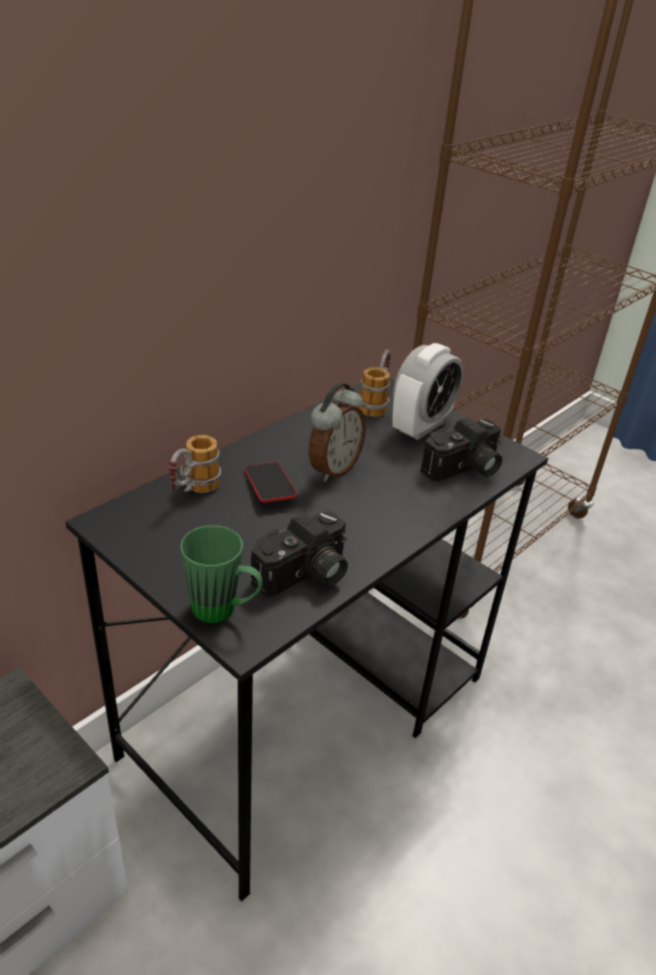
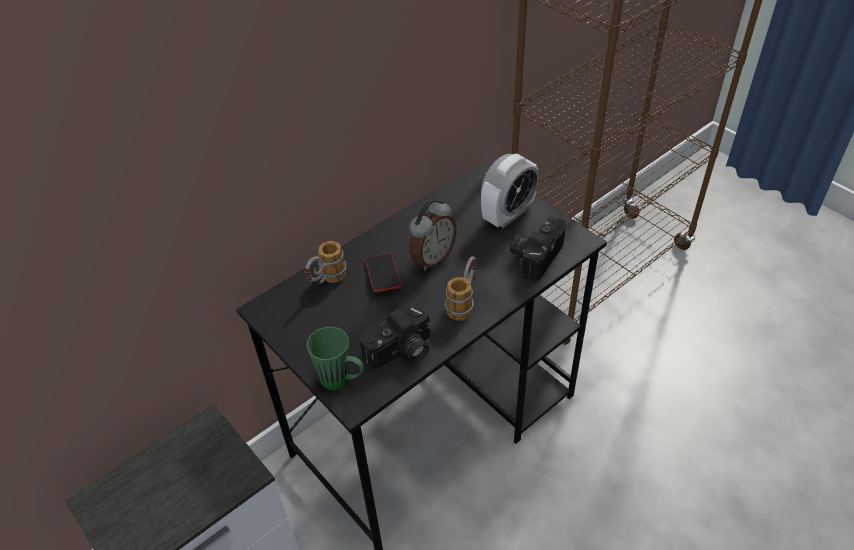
camera: 10 degrees right, 10 degrees up
(376, 402) = (475, 192): mug -> mug (464, 301)
(464, 469) = (535, 255): camera -> camera turned 150 degrees clockwise

